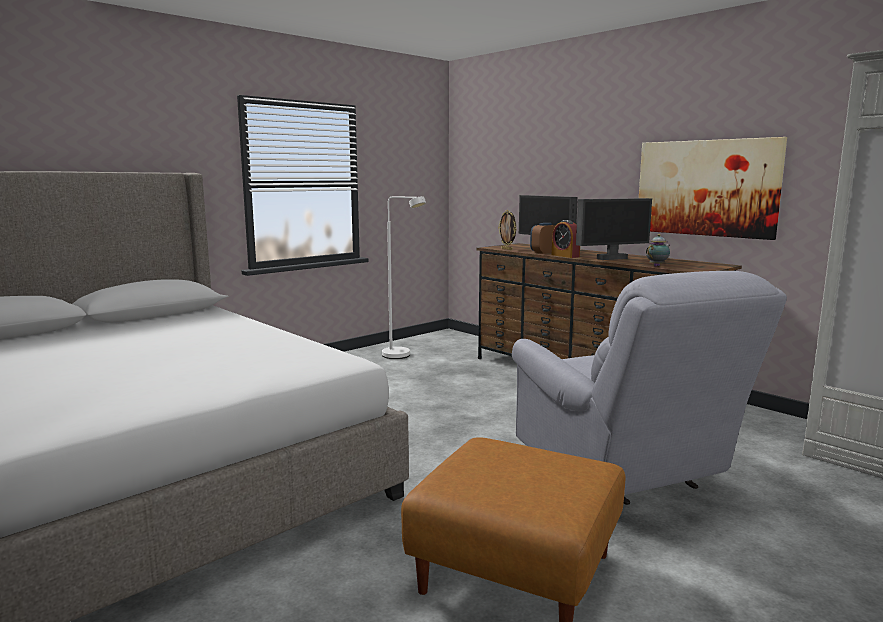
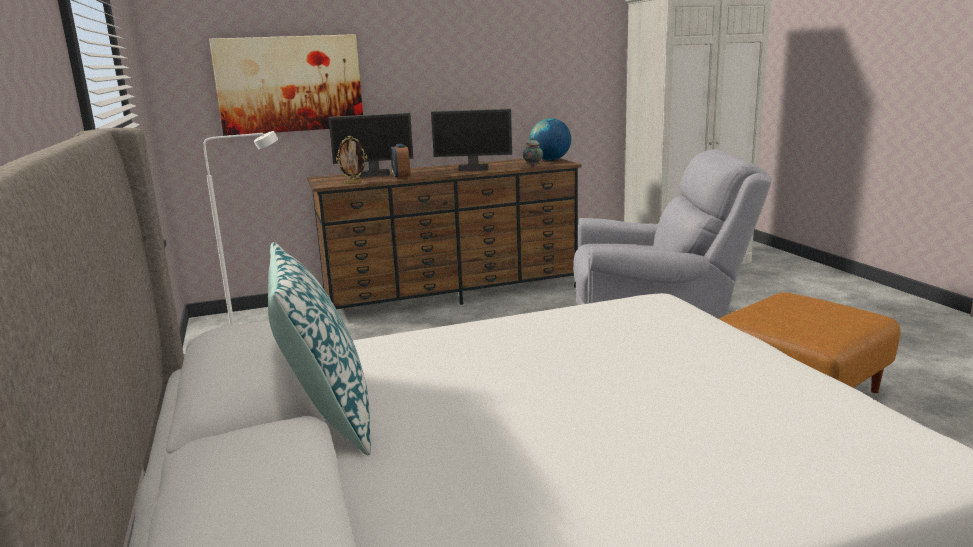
camera: 65 degrees left, 5 degrees up
(125, 324) = (326, 416): none -> pillow
(565, 256) = (435, 175): alarm clock -> none
(611, 258) = (473, 169): monitor -> monitor turned 90 degrees clockwise
(706, 188) = (513, 93): picture -> picture (290, 84)
(707, 266) = (550, 160): none -> globe

